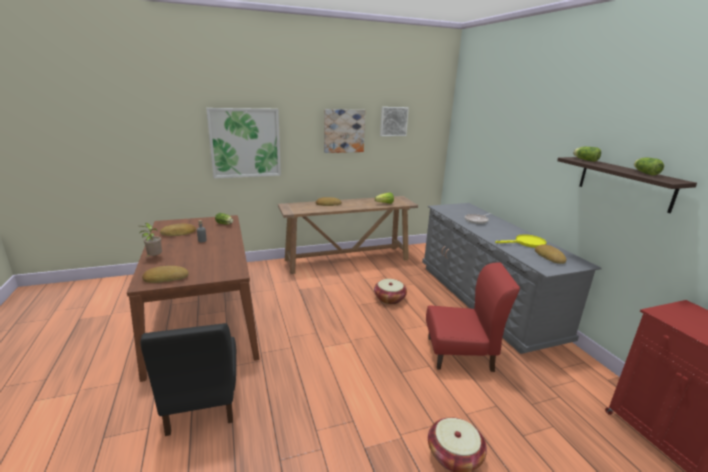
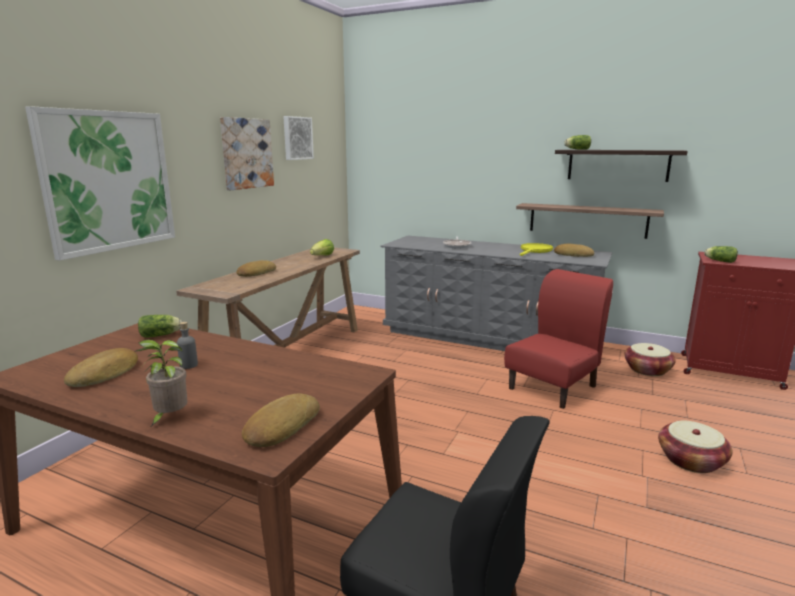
camera: 45 degrees left, 5 degrees down
(389, 298) = (412, 373): basket -> basket (647, 370)
(588, 230) = (587, 220): none -> shelf
(644, 173) = (643, 149): lettuce -> lettuce (719, 261)

